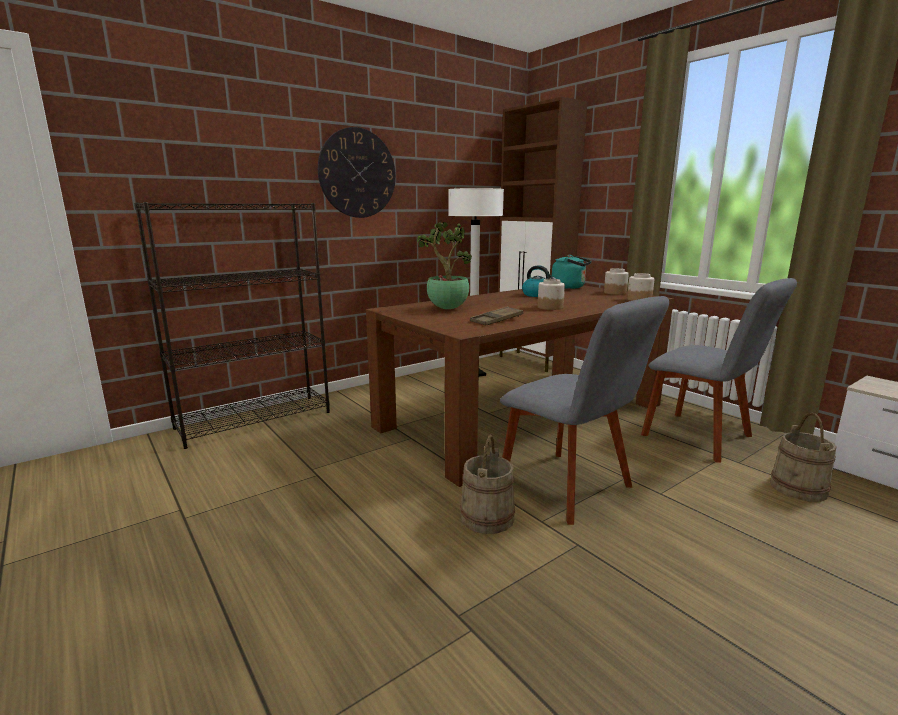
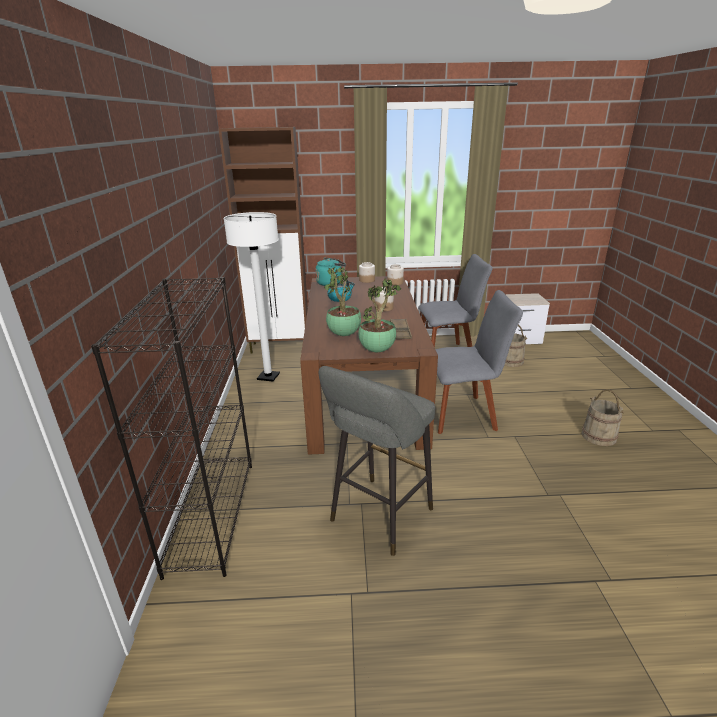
camera: 55 degrees left, 10 degrees up
(300, 490) = (378, 518): none -> grey stool
(357, 173) = (177, 225): wall clock -> none
(431, 321) = (378, 350): none -> potted plant
(487, 517) = (472, 452): beige bucket -> beige bucket (599, 436)

